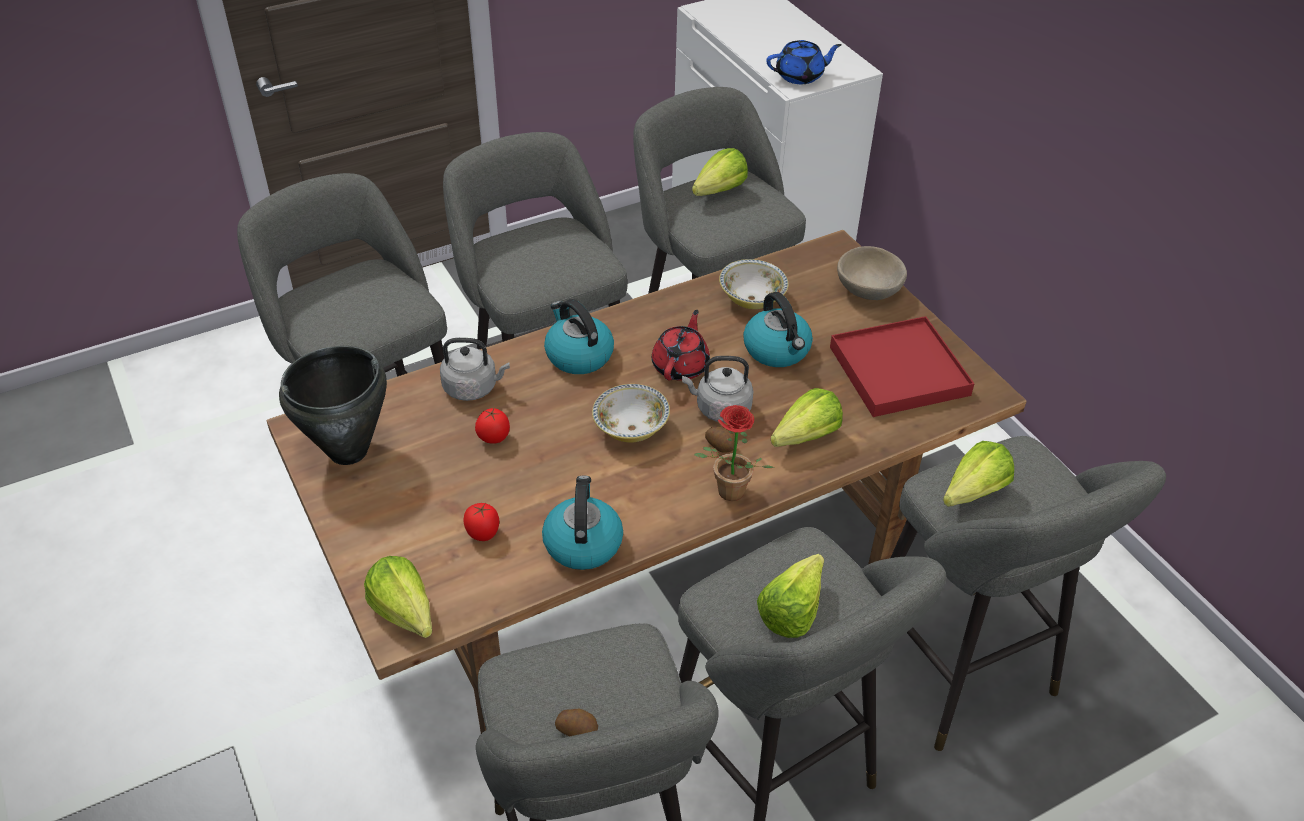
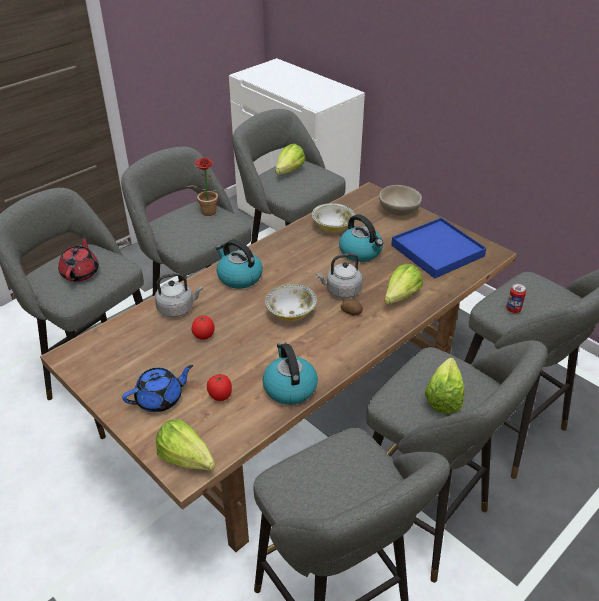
camera: 15 degrees left, 5 degrees down
(349, 451) = (107, 364): black cooking pot -> none
(577, 729) = (340, 505): potato -> none
(681, 365) = (306, 271): red teapot -> red teapot (81, 272)
(727, 494) = (368, 339): potted plant -> potted plant (207, 214)
(800, 76) = (318, 99): blue teapot -> blue teapot (160, 399)
(899, 370) = (437, 250): red tray -> blue tray
(967, 496) = (513, 309): lettuce -> can

